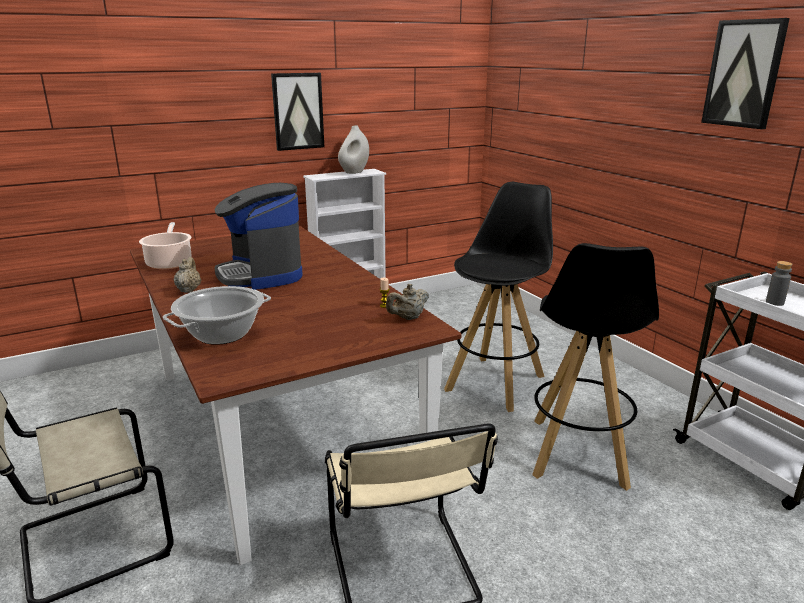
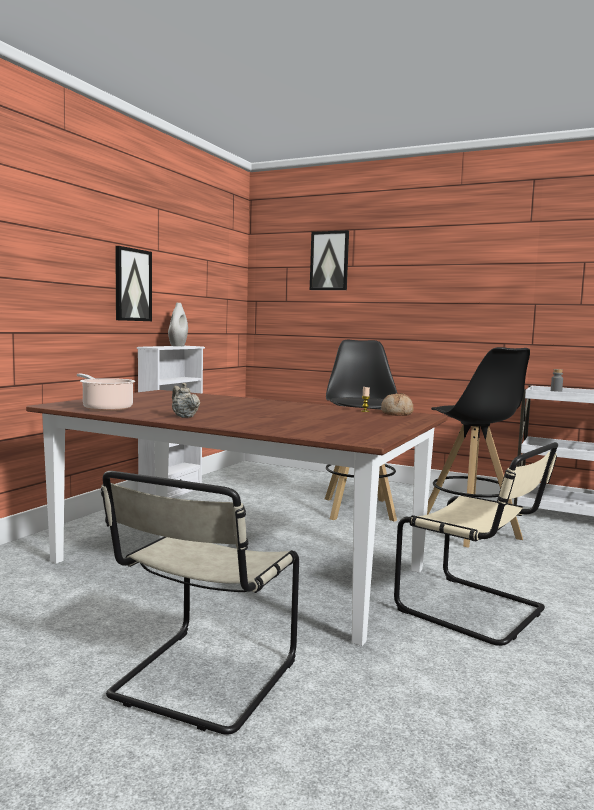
camera: 35 degrees left, 15 degrees down
(222, 334) = (295, 428): cooking pot -> none
(261, 274) = (219, 407): coffee machine -> none
(408, 318) = (397, 413): beige teapot -> bread
(744, 74) = (490, 262): picture -> picture (329, 261)

